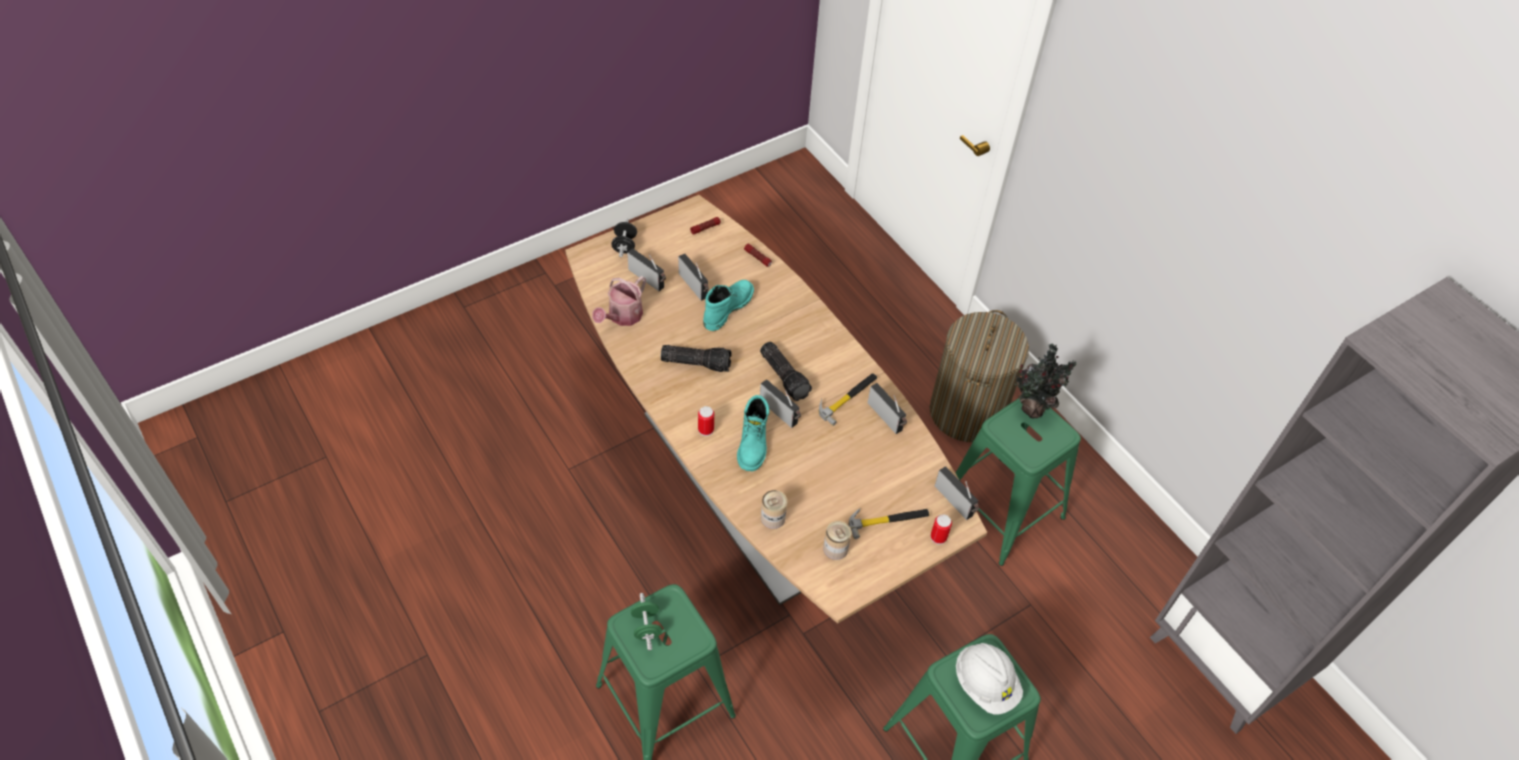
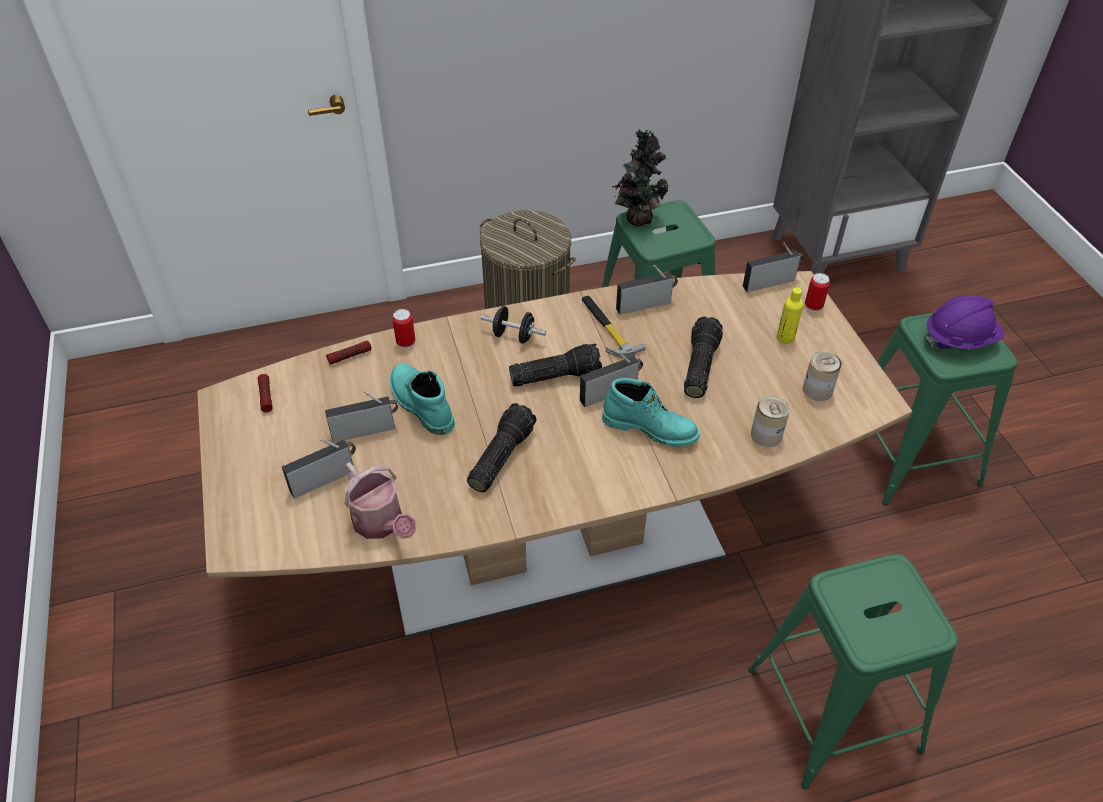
camera: 70 degrees left, 5 degrees down
(624, 245) = (244, 493): black dumbbell -> black dumbbell (513, 336)
(646, 627) = (874, 624): green dumbbell -> none
(706, 430) = (615, 470): can -> can (406, 342)
(830, 464) = (698, 366): none -> flashlight
(888, 520) = (785, 338): hammer -> yellow bottle
(985, 684) = (959, 339): white hard hat -> purple hard hat

